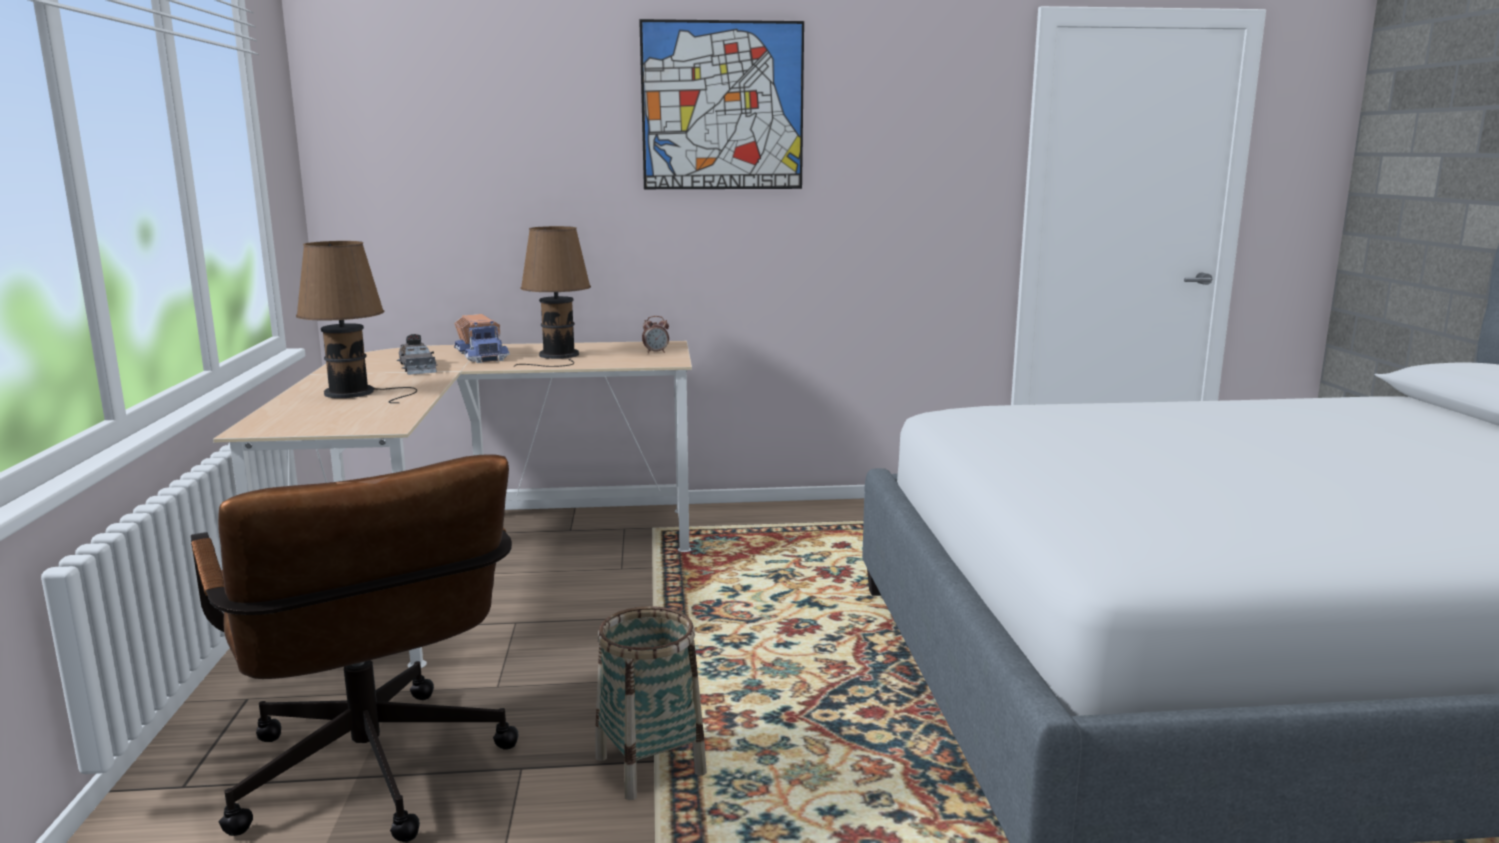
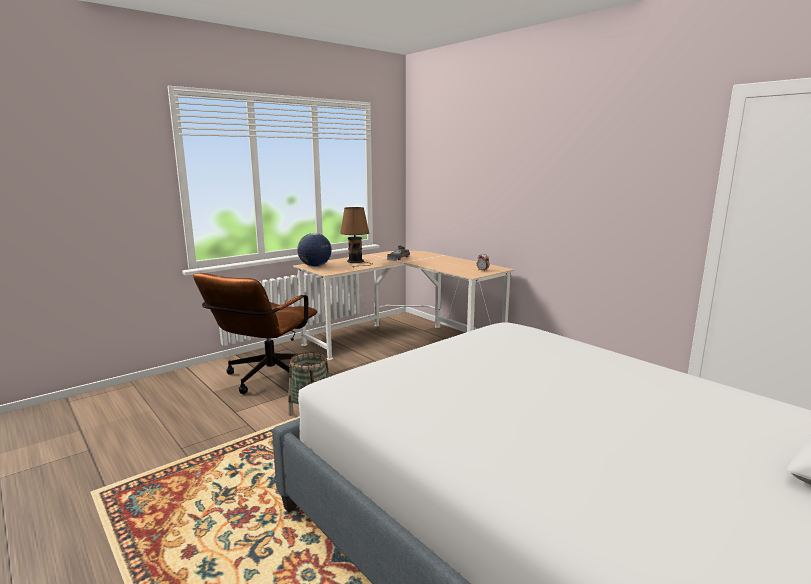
camera: 55 degrees right, 0 degrees up
(290, 424) = (315, 266): none -> globe
(483, 356) = (428, 259): toy truck -> none
(558, 356) = (447, 264): brown table lamp -> none
(722, 106) = (541, 155): picture -> none

